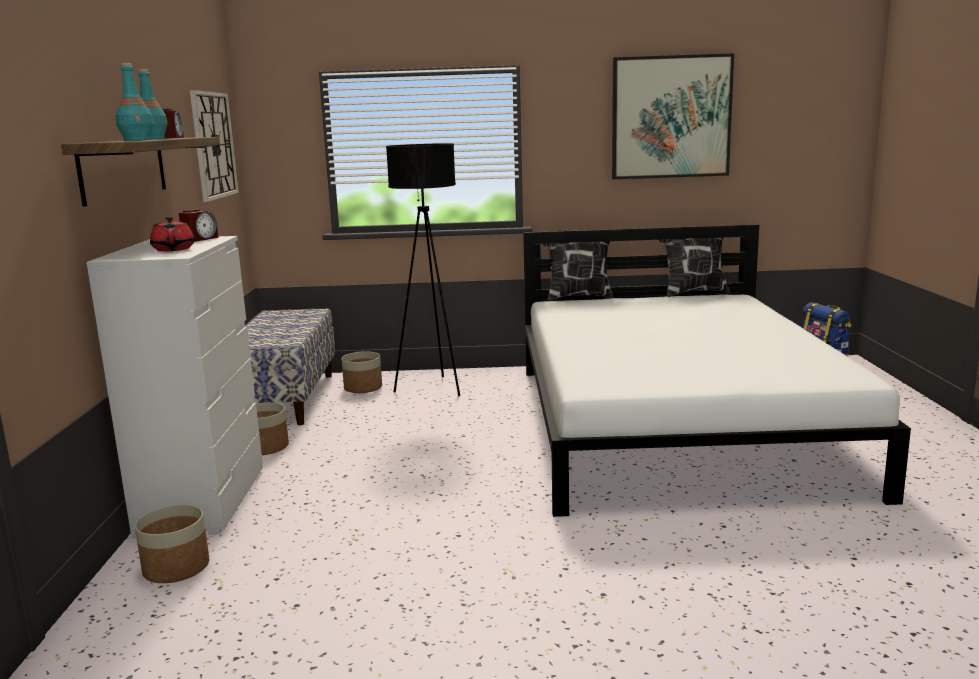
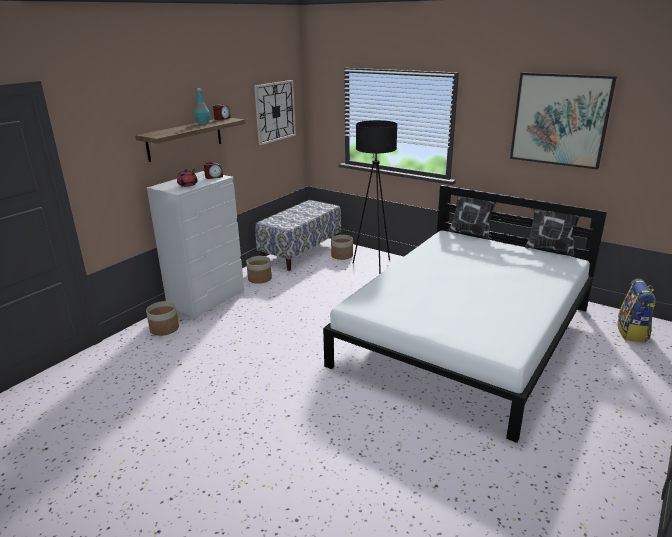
camera: 35 degrees right, 10 degrees up
(137, 140) = (178, 130): turquoise bottle -> none

